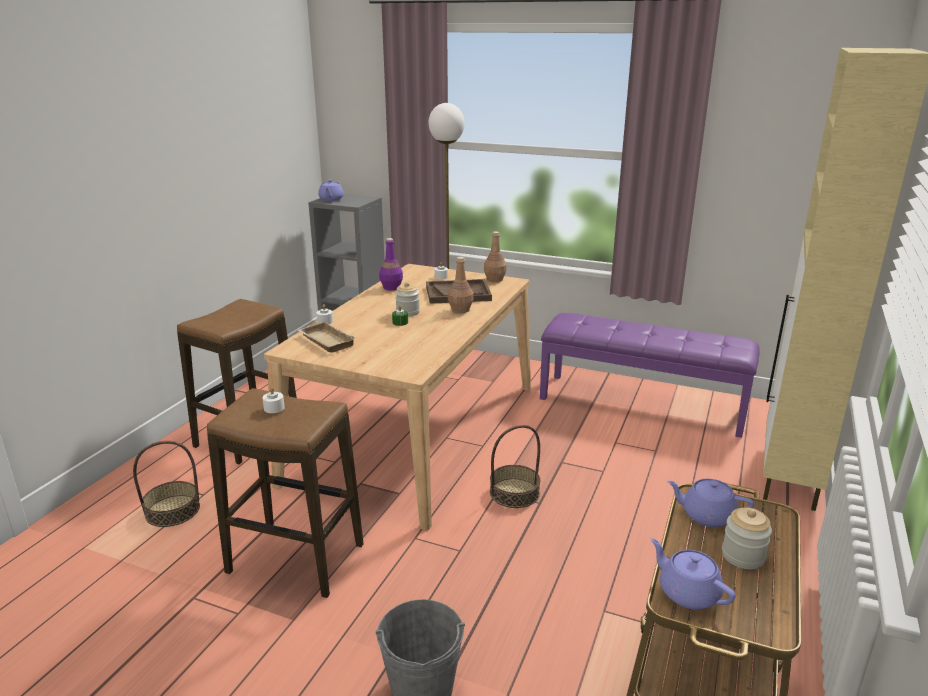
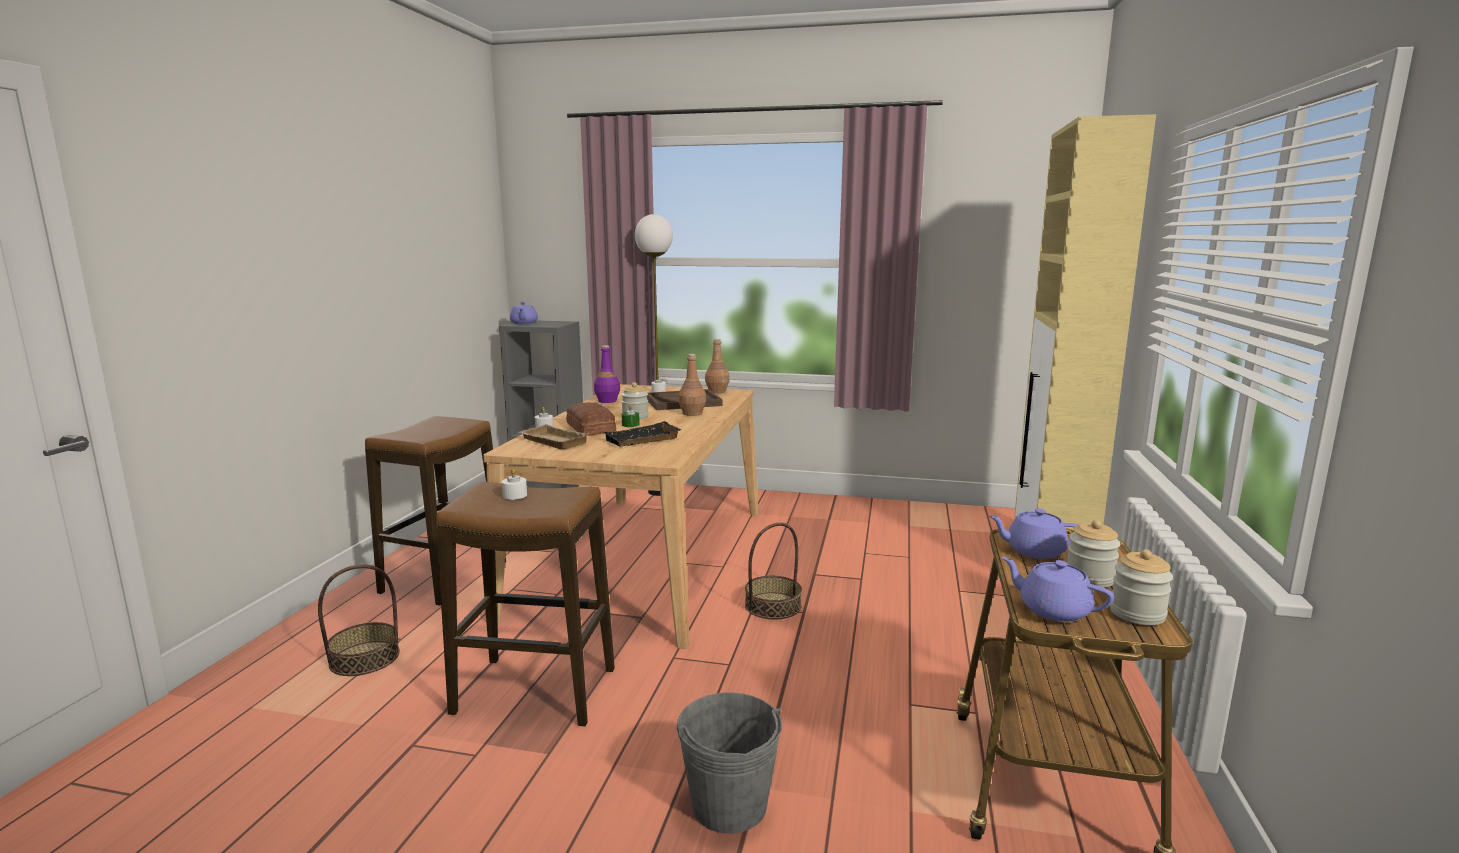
camera: 10 degrees left, 10 degrees down
(363, 325) = (589, 428): none -> bread
(403, 345) = (642, 440): none -> black tray
(641, 404) = (879, 518): purple bench -> none
(764, 606) = (1137, 613): none -> jar

